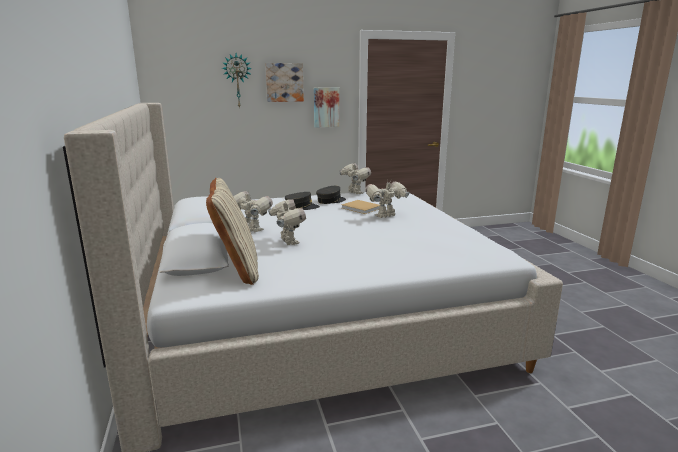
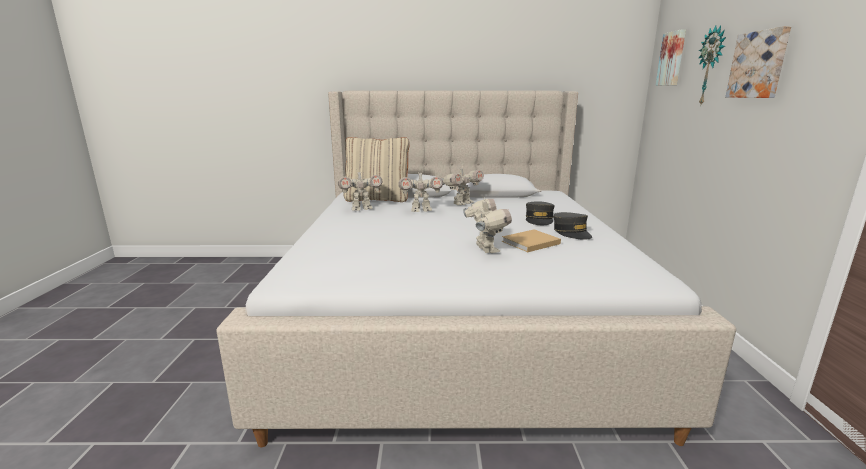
camera: 105 degrees right, 0 degrees up
(326, 107) = (808, 112): picture -> picture (672, 59)
(354, 193) = (628, 249): toy robot -> toy robot (361, 209)

